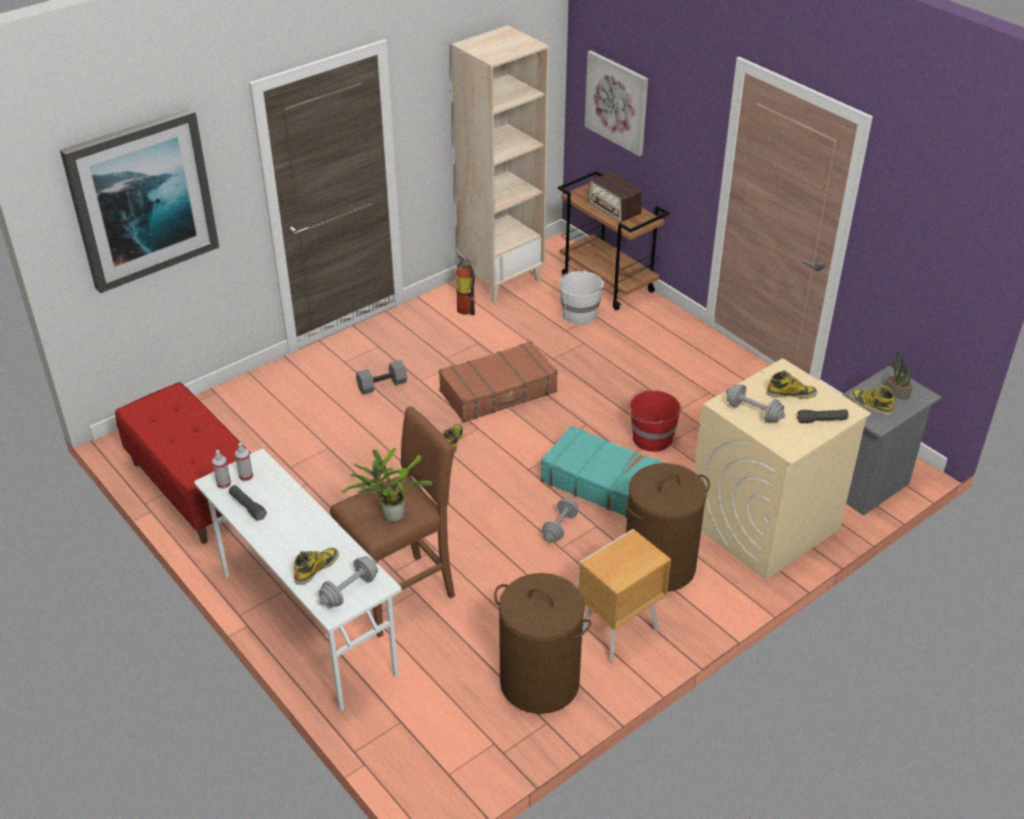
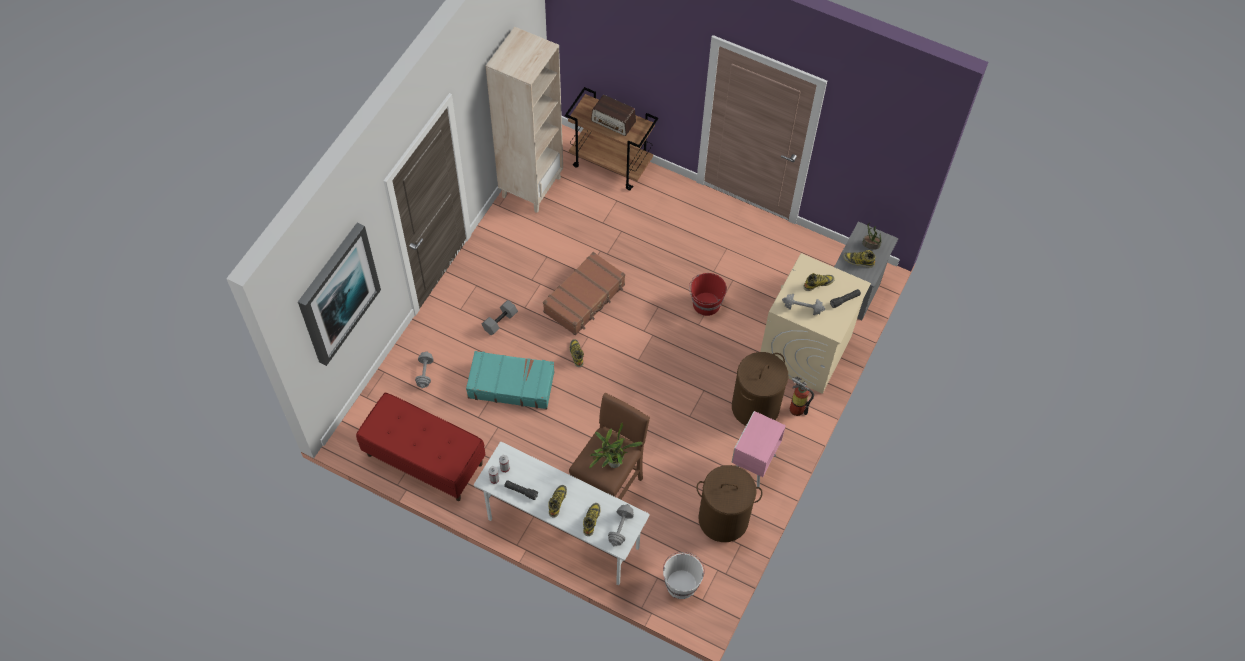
camera: 25 degrees left, 20 degrees up
(286, 533) = (557, 501): none -> boot
(465, 307) = (519, 224): fire extinguisher -> fire extinguisher (795, 407)
(559, 527) = (681, 400): grey dumbbell -> grey dumbbell (425, 373)
(579, 314) = (605, 203): white bucket -> white bucket (681, 583)
(604, 483) = (693, 353): turquoise suitcase -> turquoise suitcase (511, 384)
(617, 102) = (601, 48): picture -> none
(617, 632) = (752, 466): brown nightstand -> pink nightstand

